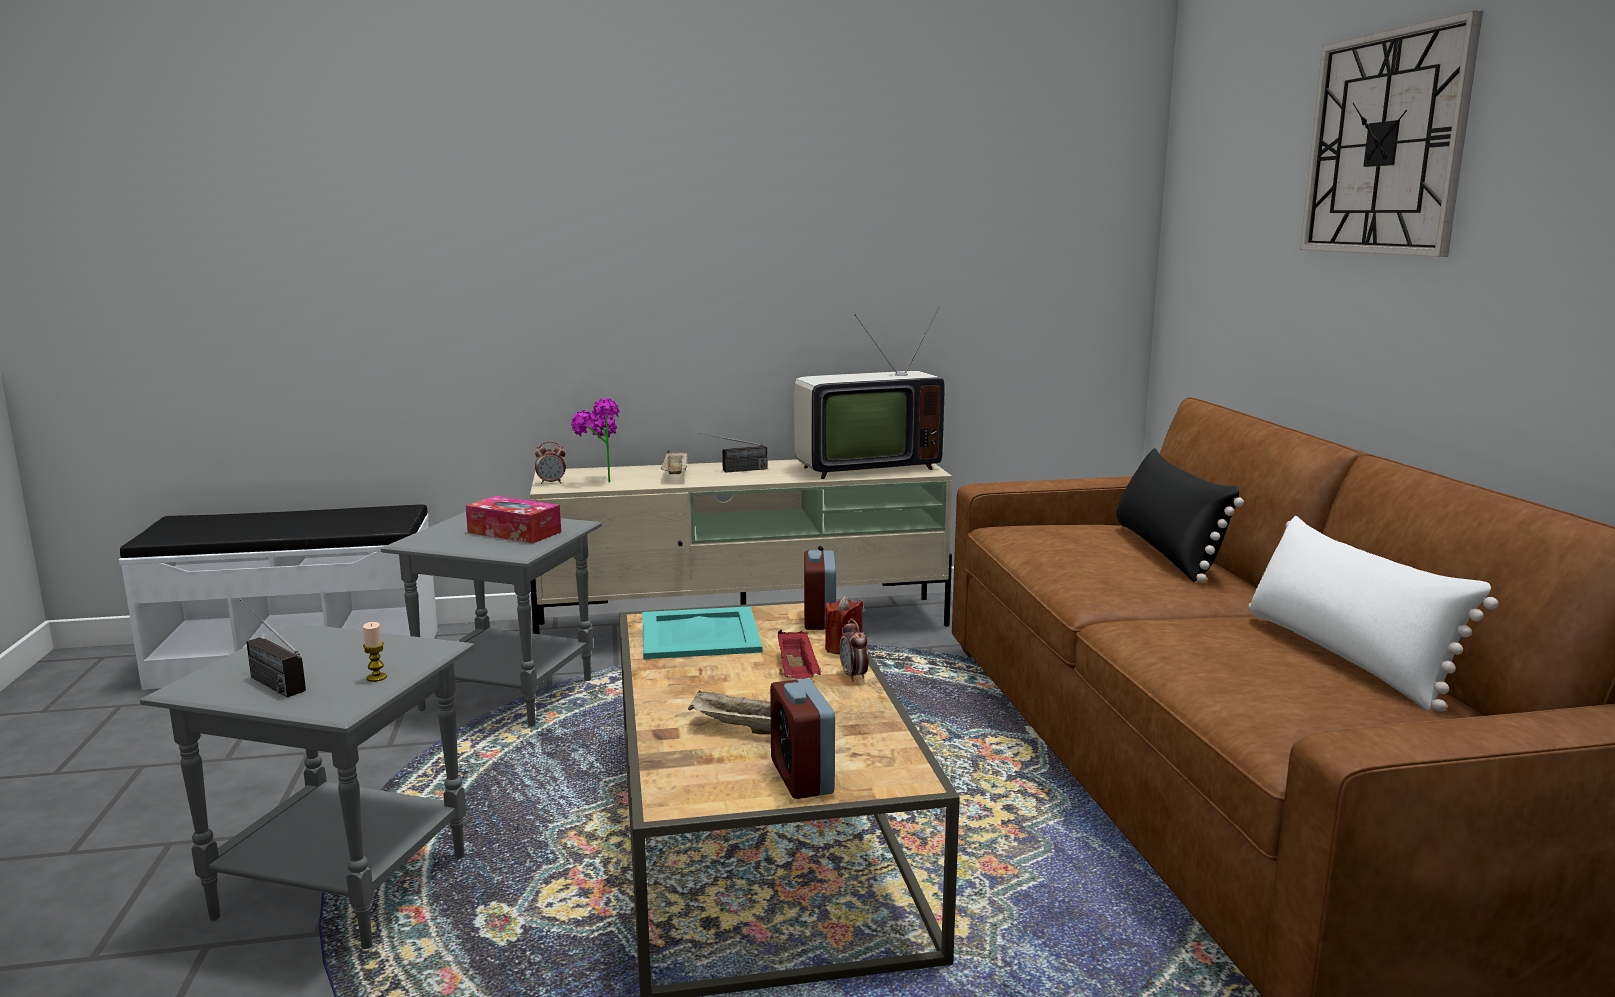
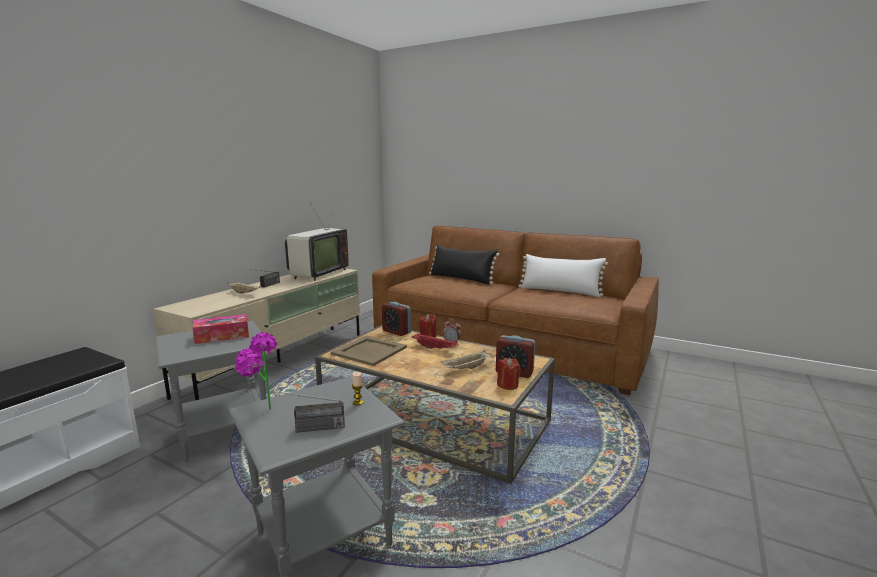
camera: 50 degrees left, 0 degrees up
(551, 482) = (186, 310): alarm clock -> none
(599, 481) = (212, 304): potted plant -> potted plant (259, 411)
(699, 634) = (369, 351): turquoise tray -> beige tray
(729, 790) = (508, 385): none -> red candle
(1385, 144) = (499, 135): wall clock -> none

